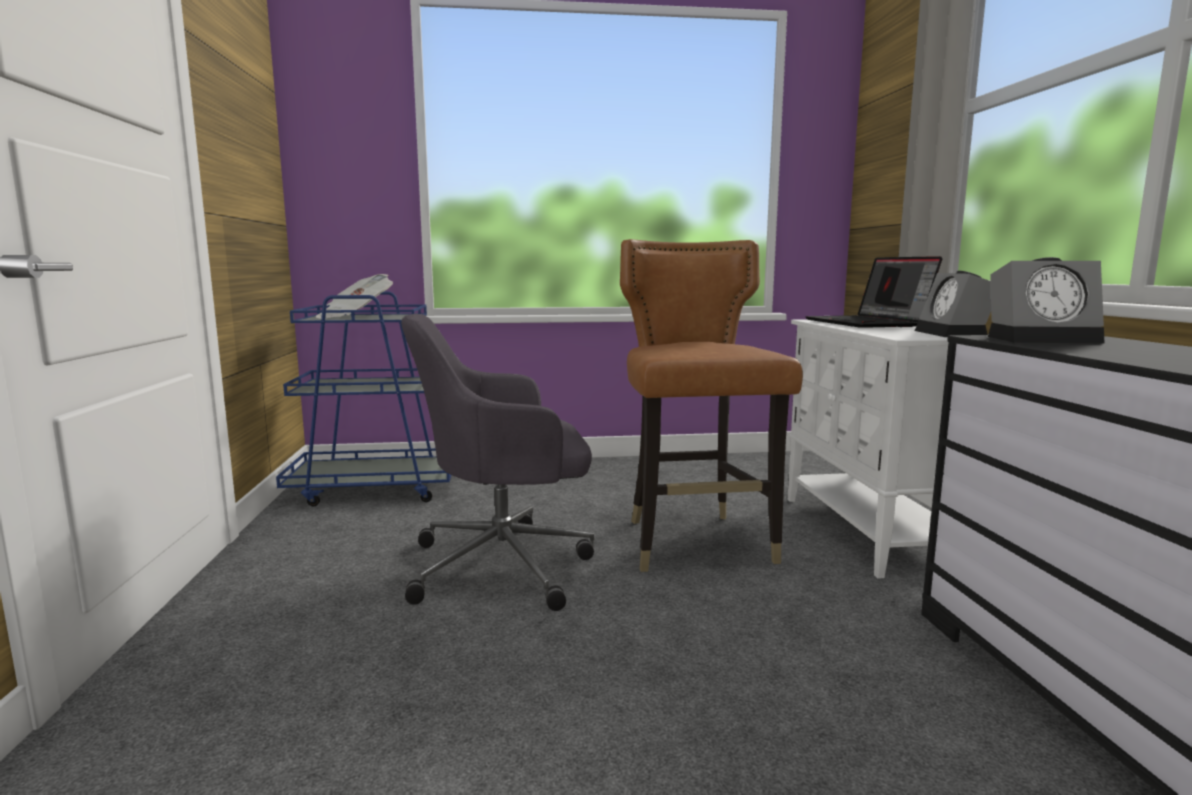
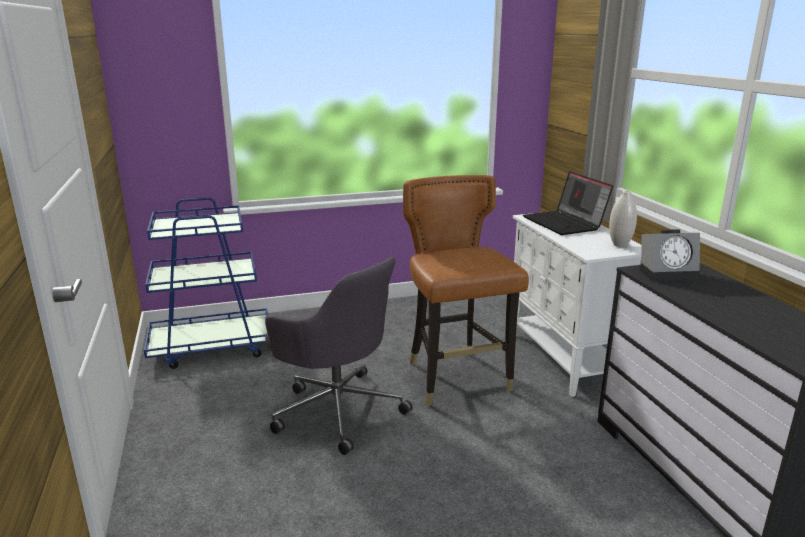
camera: 10 degrees left, 10 degrees up
(355, 316) = (189, 223): newspaper -> none
(505, 565) = (337, 409): grey office chair -> grey office chair turned 120 degrees counterclockwise
(954, 334) = (619, 245): alarm clock -> white vase

